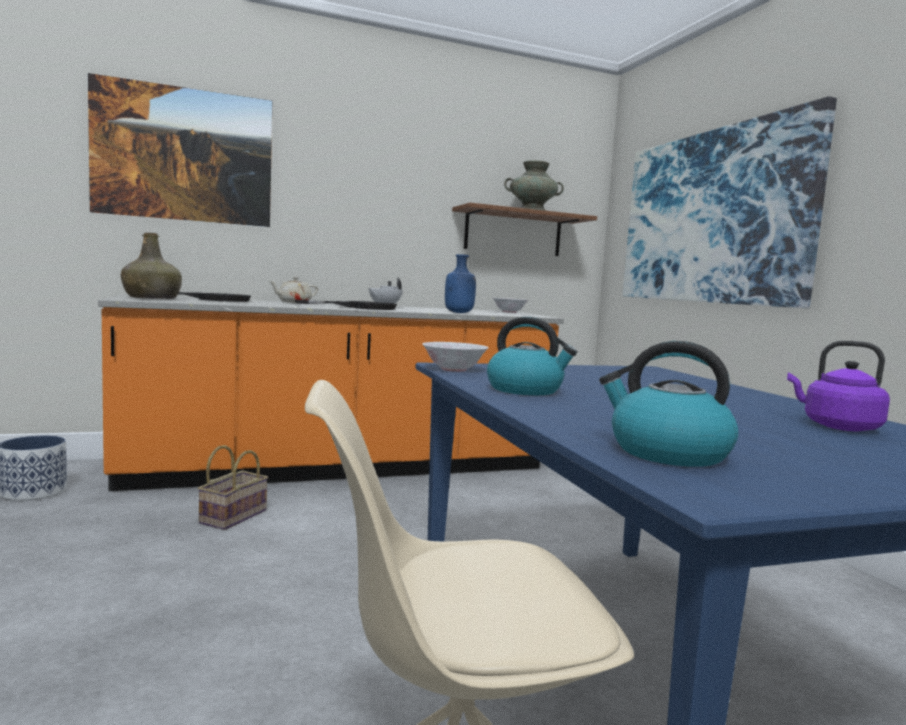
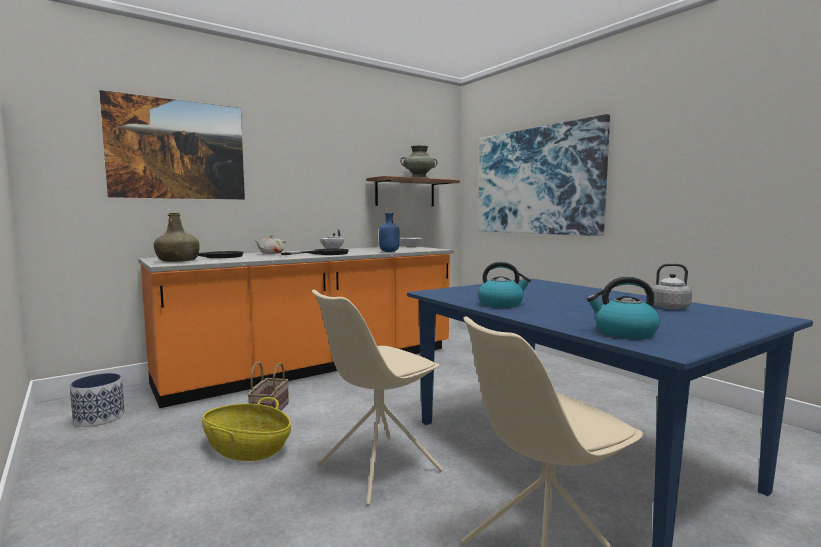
camera: 15 degrees left, 0 degrees up
(160, 563) = (247, 449): none -> basket
(306, 627) = (377, 468): none -> beige chair
(454, 369) = (439, 294): white bowl -> none
(837, 426) = (667, 307): purple kettle -> grey kettle

